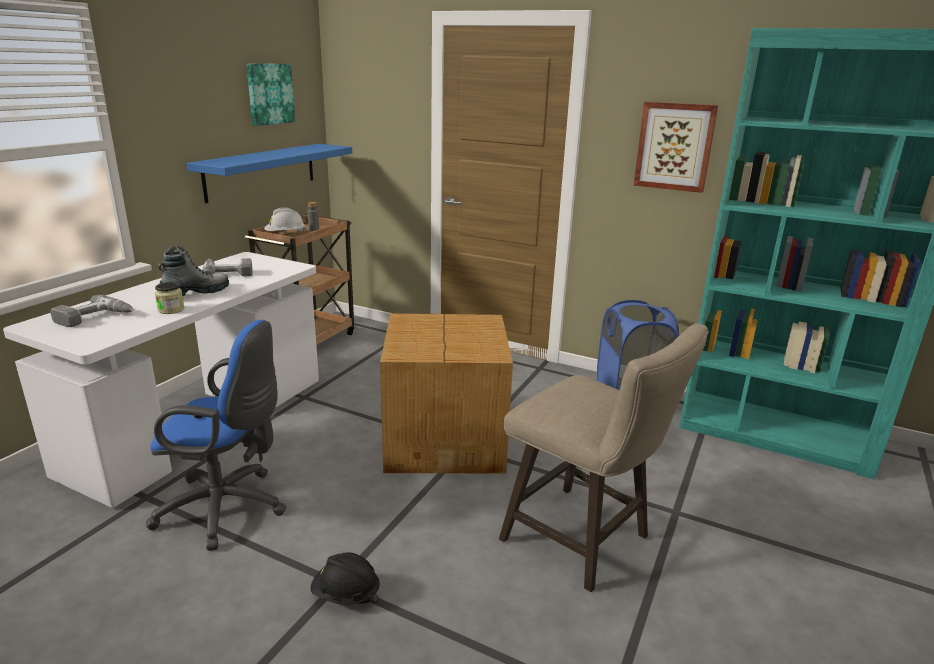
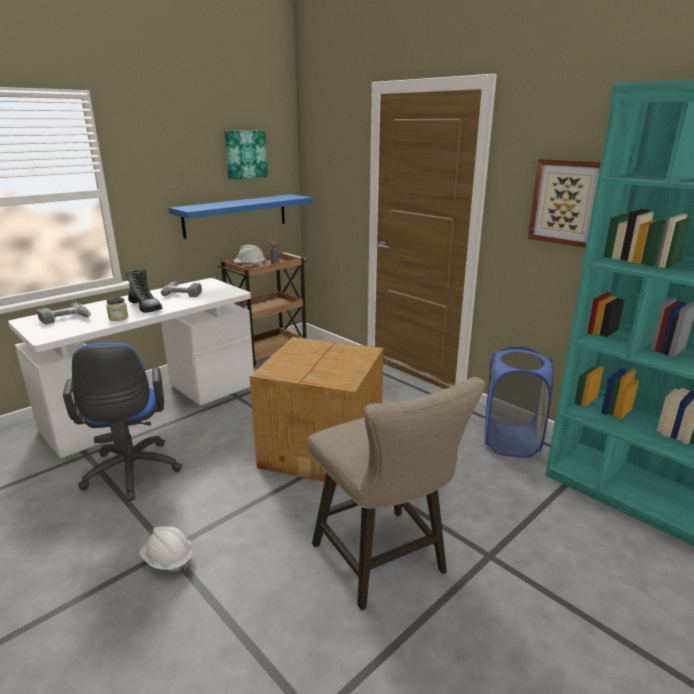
camera: 20 degrees right, 0 degrees up
(195, 293) = (146, 307): boot -> boot turned 75 degrees clockwise
(228, 509) = (132, 474): blue office chair -> blue office chair turned 45 degrees clockwise
(346, 594) = (168, 560): black hard hat -> white hard hat

